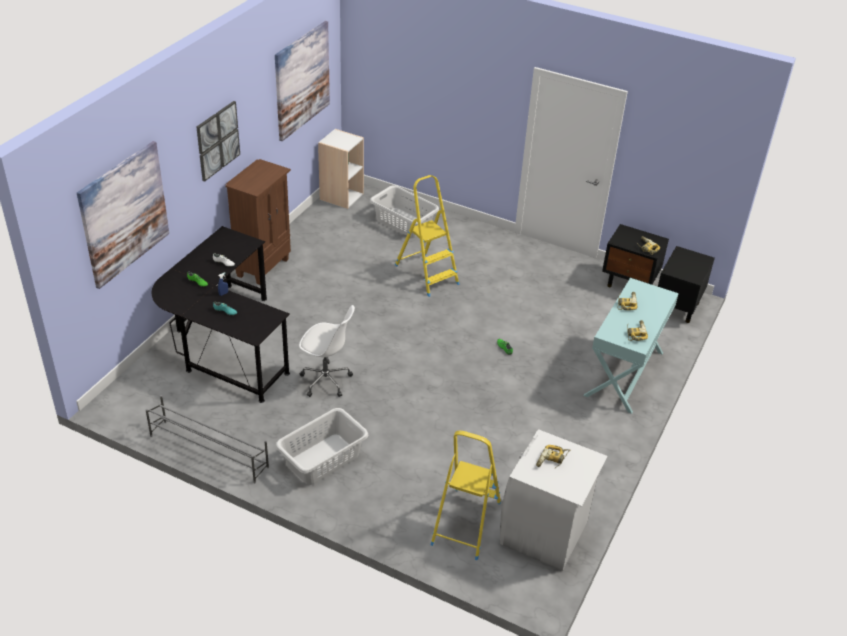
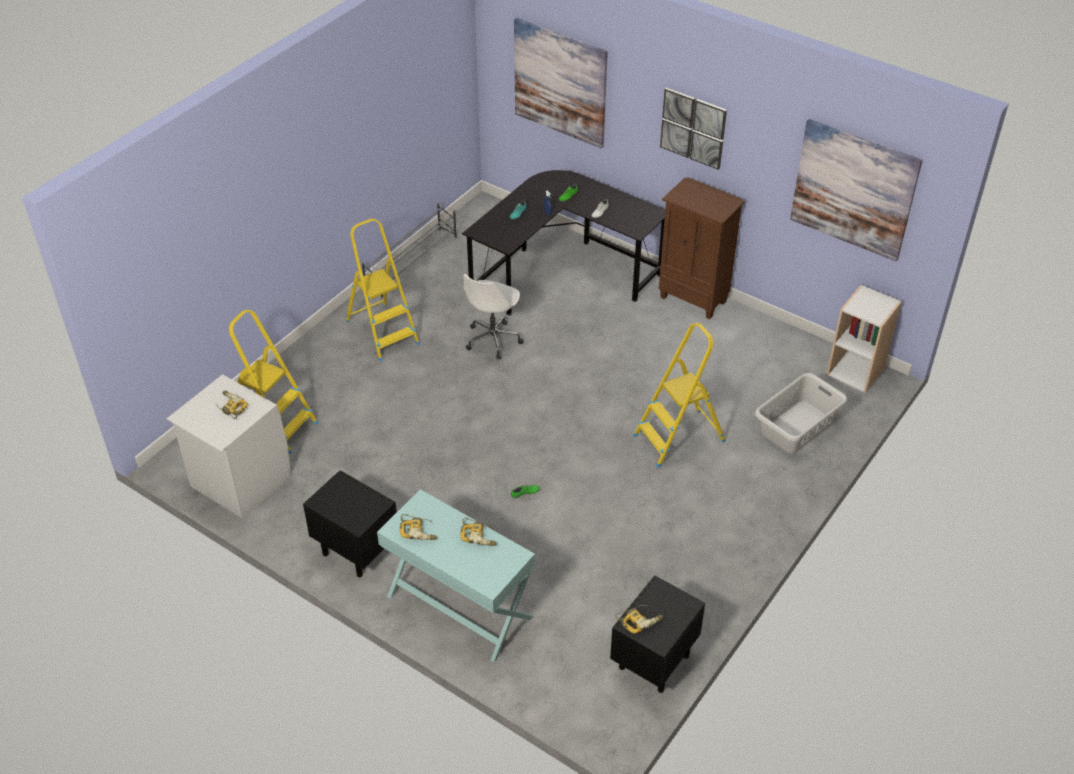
camera: 100 degrees right, 5 degrees up
(322, 459) = (382, 333): grey laundry basket -> yellow step ladder
(677, 308) = (590, 709): black nightstand -> black nightstand (355, 550)

